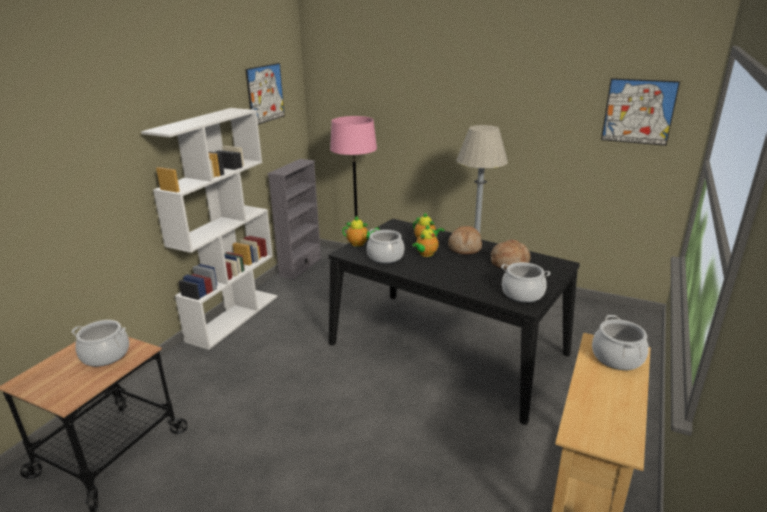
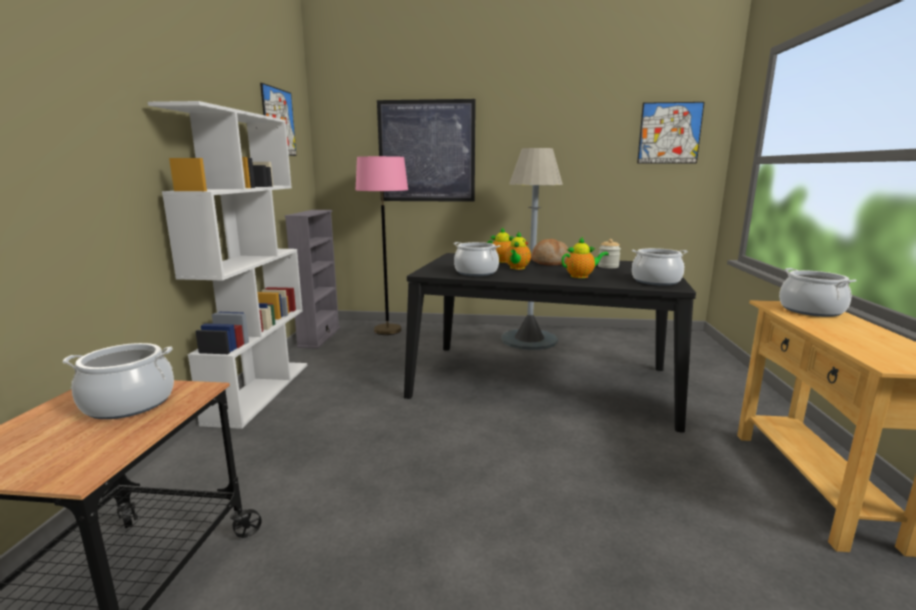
camera: 20 degrees left, 10 degrees down
(359, 244) = (433, 267): teapot -> teapot (581, 276)
(399, 111) = (426, 151): none -> picture
(509, 262) = (608, 266): bread -> jar

